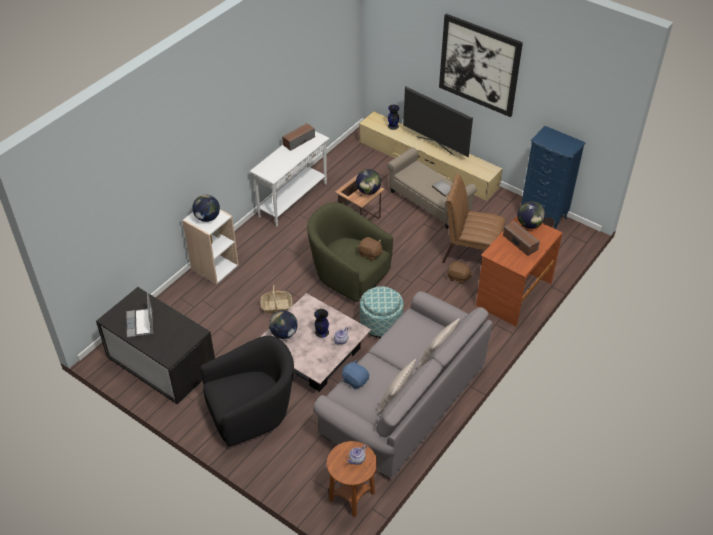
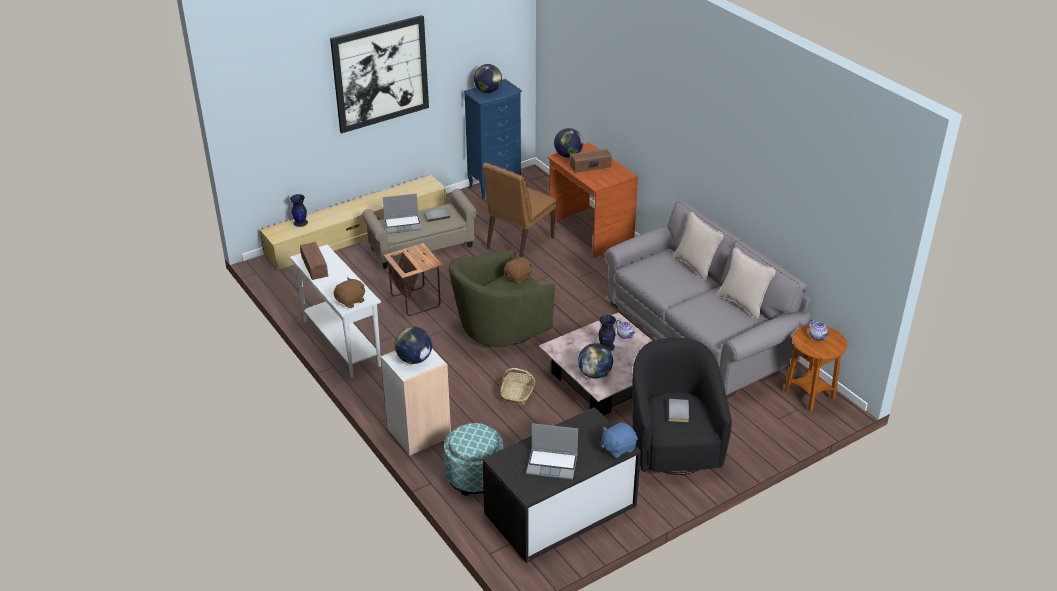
camera: 70 degrees left, 10 degrees down
(239, 389) = (679, 411): none -> grey book
(355, 380) = (705, 323): blue plush toy -> blue plush toy (618, 448)
(368, 191) = (419, 254): globe -> globe (488, 91)
(381, 323) = (586, 323): ottoman -> ottoman (474, 476)
(420, 175) = (403, 224): none -> laptop
(435, 145) = (360, 204): television -> none
(458, 277) = (548, 258): brown plush toy -> brown plush toy (351, 301)

